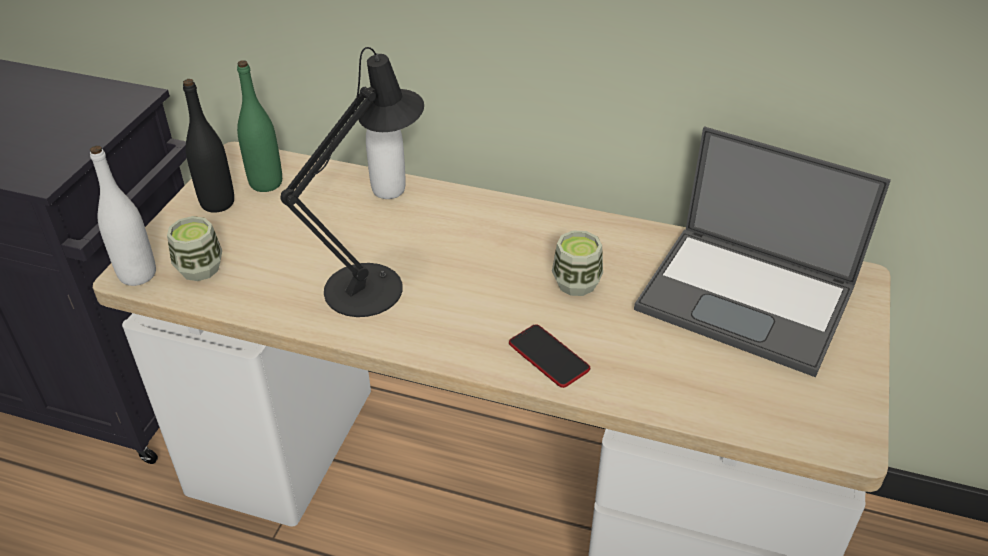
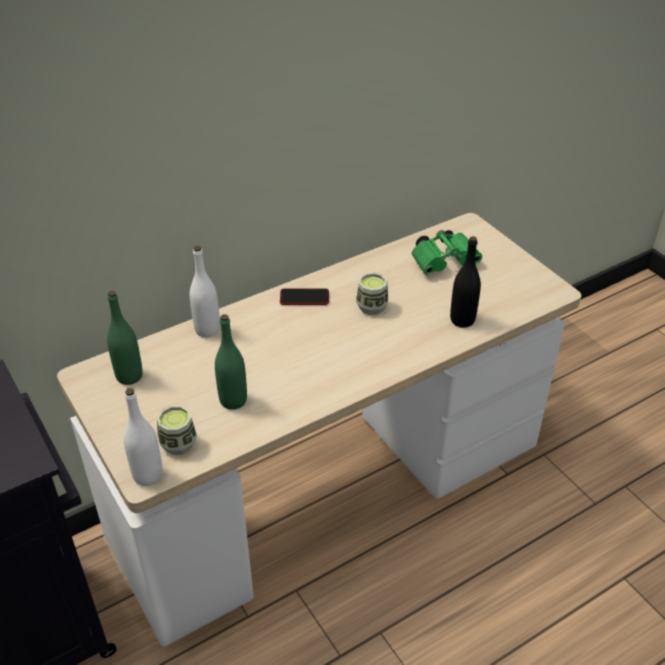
camera: 50 degrees left, 0 degrees up
(217, 203) = (121, 407): black bottle -> black bottle (462, 320)
(300, 268) = (233, 400): none -> green bottle
(373, 284) = (284, 378): black table lamp -> none
(548, 357) = (412, 346): phone -> phone (304, 297)
(748, 298) = (445, 262): laptop -> green binoculars

